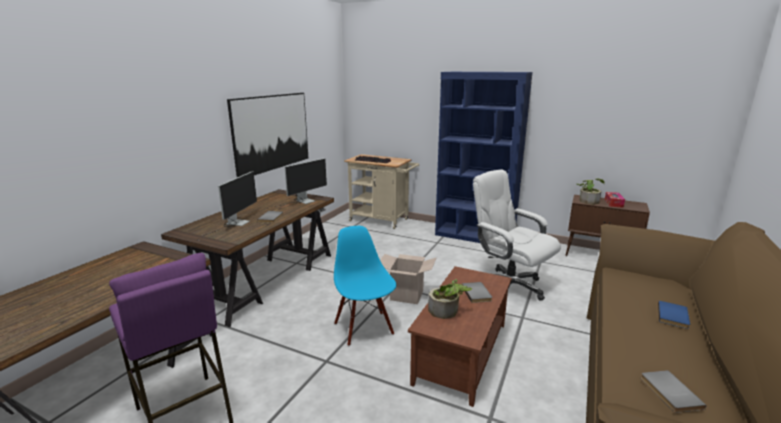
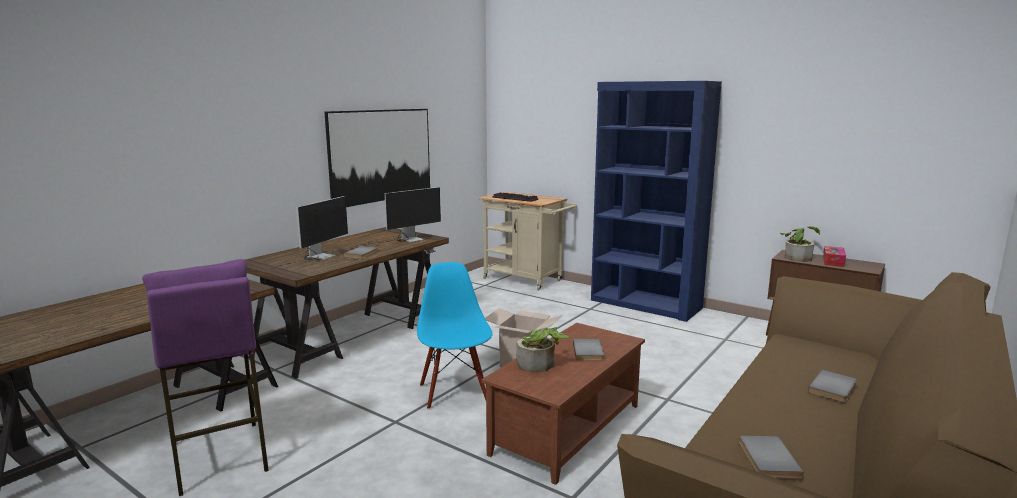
camera: 10 degrees right, 5 degrees down
(509, 286) = (666, 363): white office chair -> none
(674, 316) = (834, 388): blue book -> grey book

